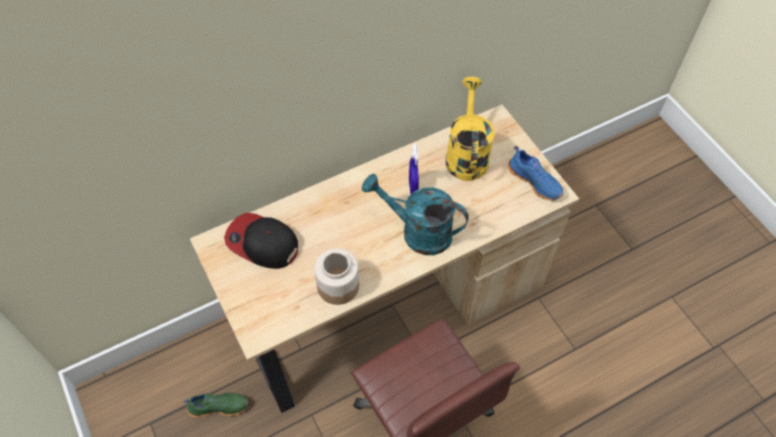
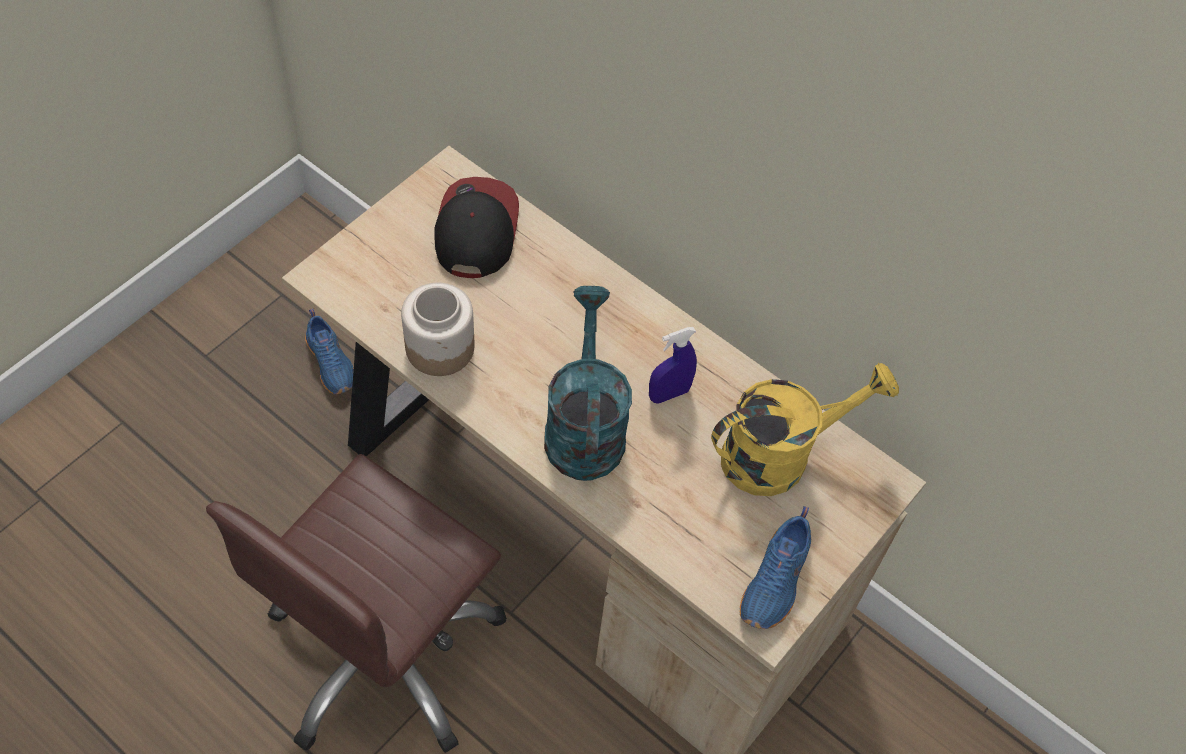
camera: 65 degrees right, 0 degrees up
(218, 406) = (332, 363): green shoe -> blue shoe

